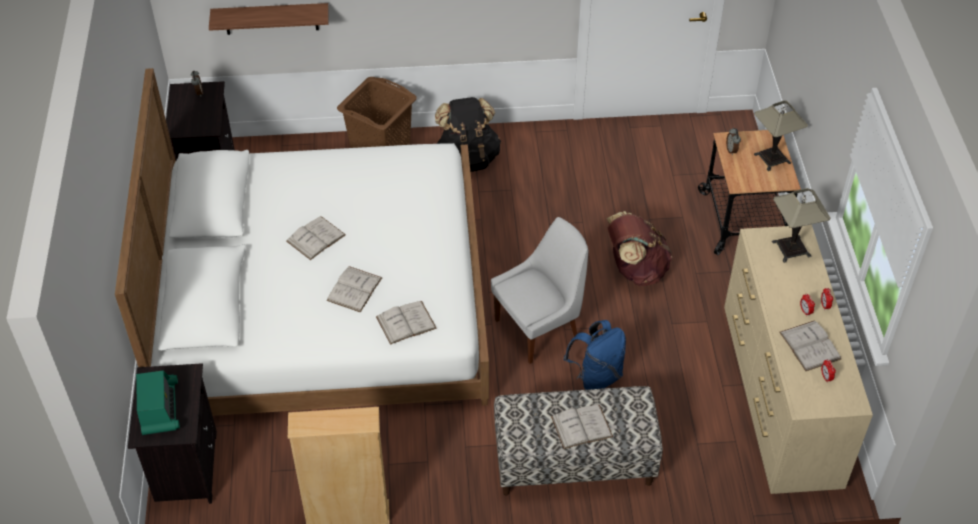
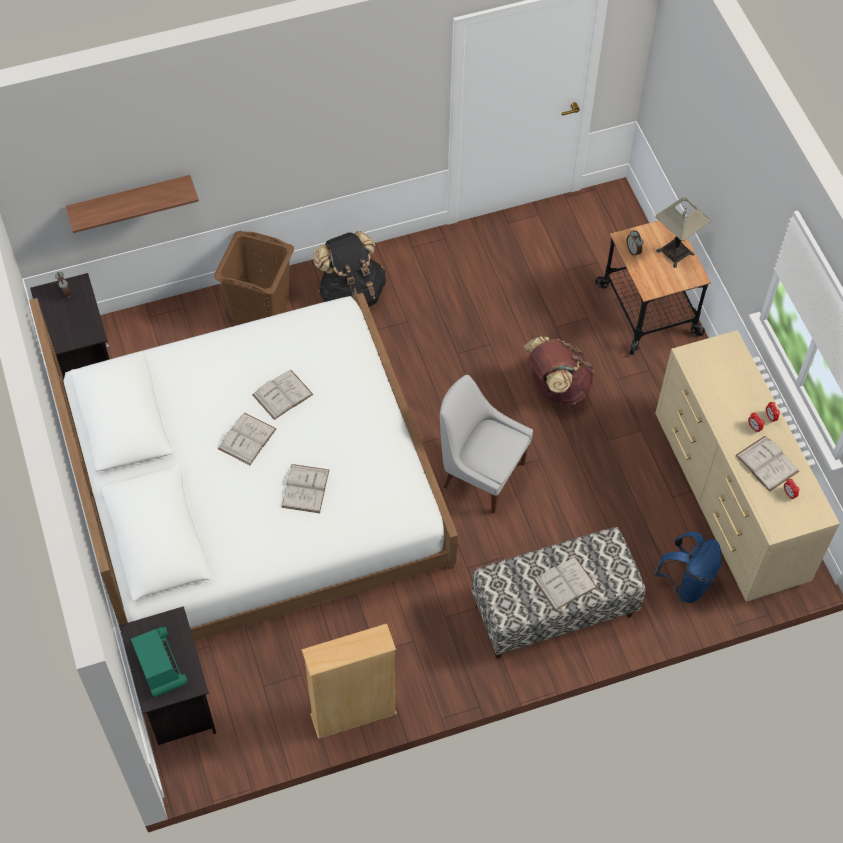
camera: 15 degrees left, 10 degrees up
(406, 322) = (368, 514): white book -> white book (282, 394)
(539, 328) = (480, 473): white chair -> white chair turned 105 degrees counterclockwise
(596, 377) = (550, 514): blue backpack -> blue backpack (686, 582)
(791, 248) = (724, 361): table lamp -> none

